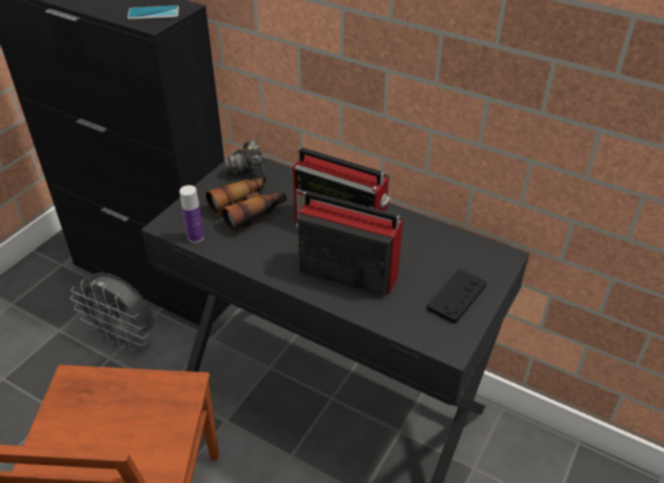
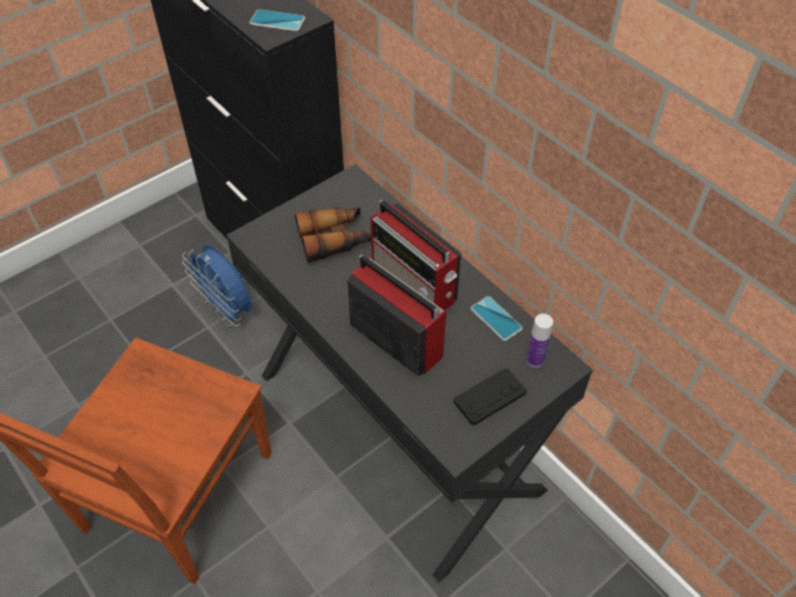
camera: 20 degrees right, 10 degrees up
(125, 338) = (228, 310): grey fan -> blue fan
(195, 237) = (271, 258): bottle -> bottle (534, 359)
(248, 170) = (352, 192): camera -> none
(427, 235) = (496, 318): none -> phone

